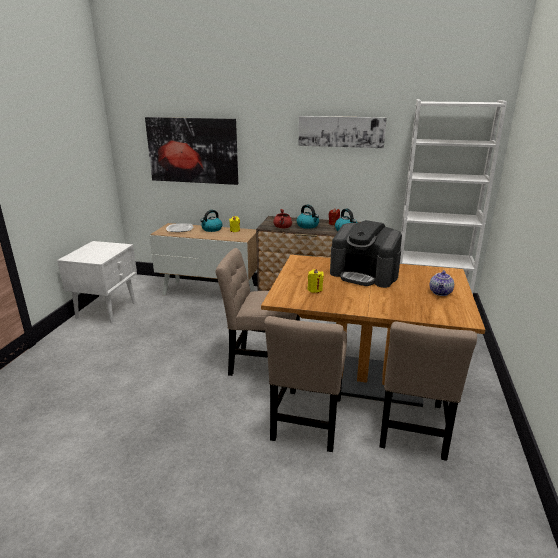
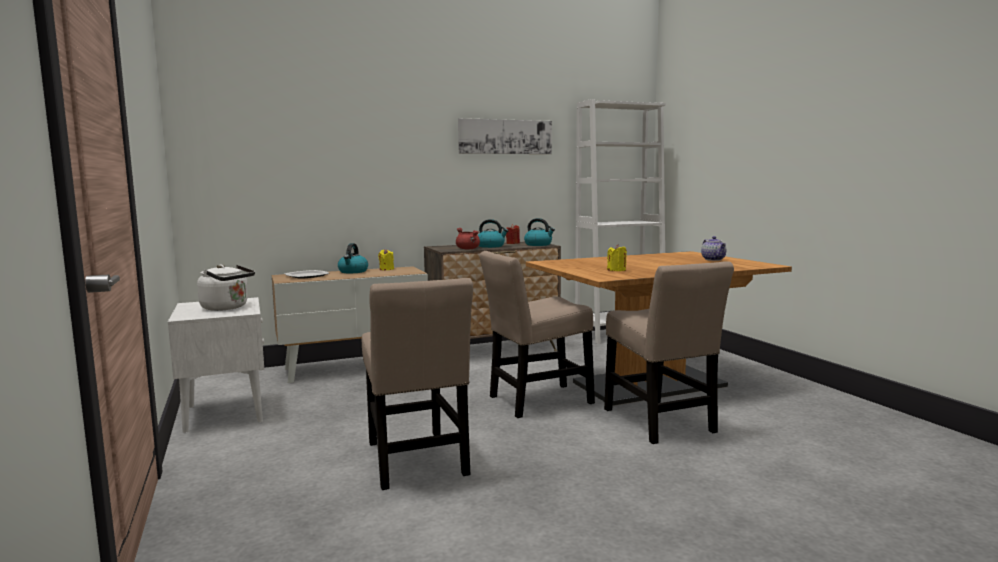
camera: 35 degrees left, 15 degrees down
(100, 253) = (227, 308): none -> white kettle
(192, 150) = (313, 165): picture -> none
(364, 274) = (630, 260): coffee machine -> none
(412, 429) = (746, 400): beige chair -> beige chair (416, 462)

